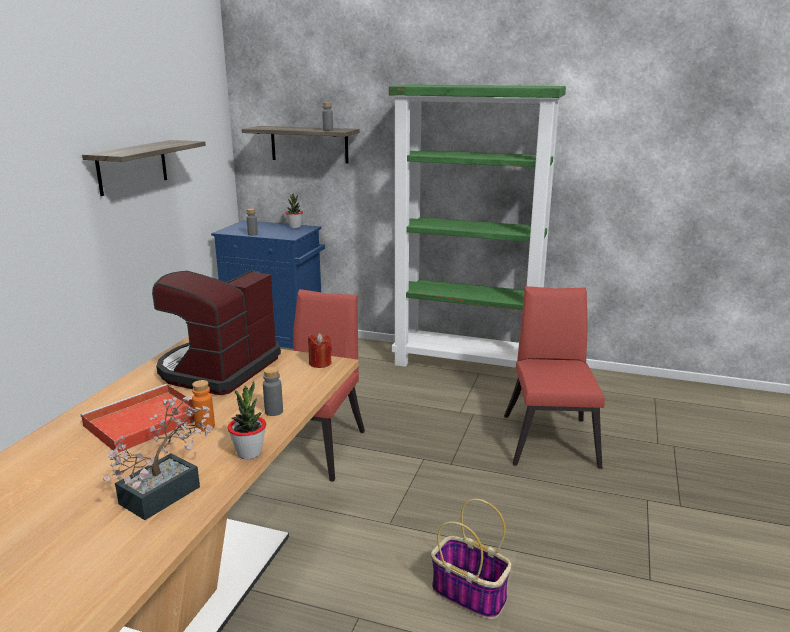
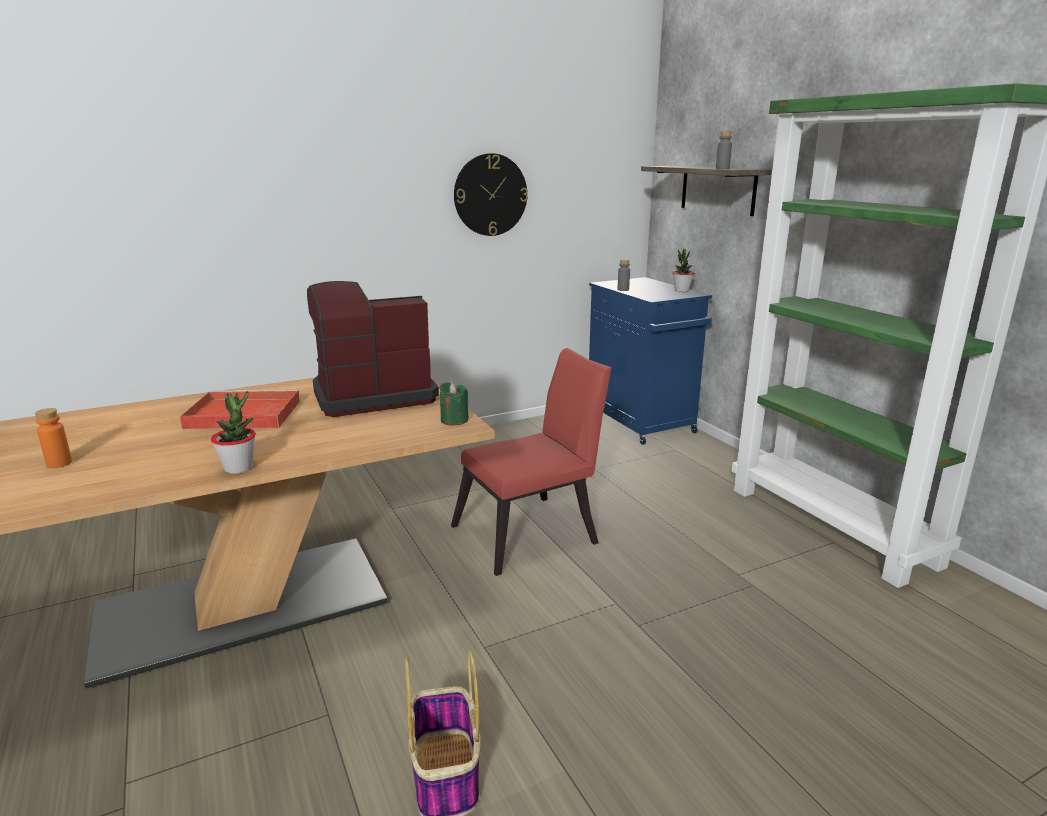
camera: 45 degrees right, 0 degrees up
(132, 167) = (490, 195): shelf -> wall clock
(168, 491) = (141, 469): potted plant -> none
(205, 427) = (263, 435): orange bottle -> orange bottle (59, 463)
(274, 411) = (327, 444): grey bottle -> none
(320, 363) = (454, 420): red candle -> green candle
(550, 437) = (825, 667): red chair -> none

